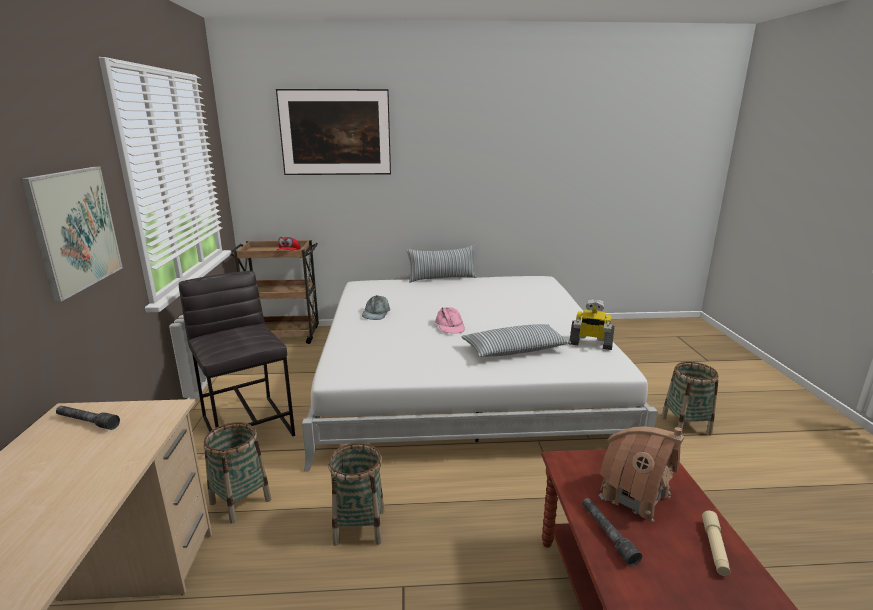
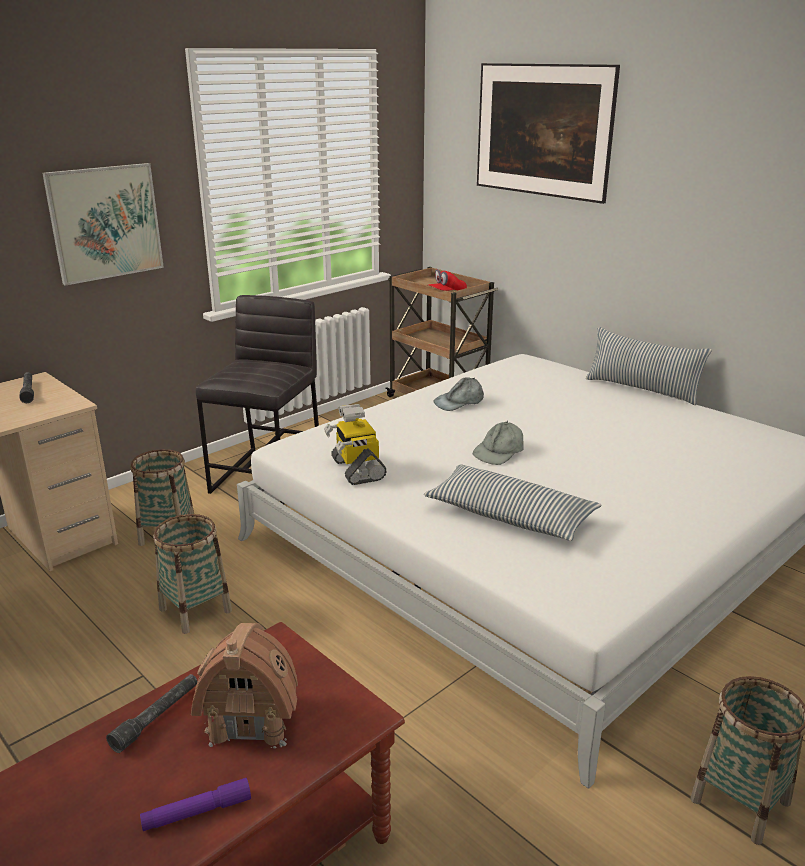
camera: 50 degrees right, 5 degrees up
(449, 326) = (499, 451): pink cap -> grey cap
(590, 343) = (632, 563): toy robot -> toy robot (356, 469)
(714, 547) = (197, 812): beige flashlight -> purple flashlight

